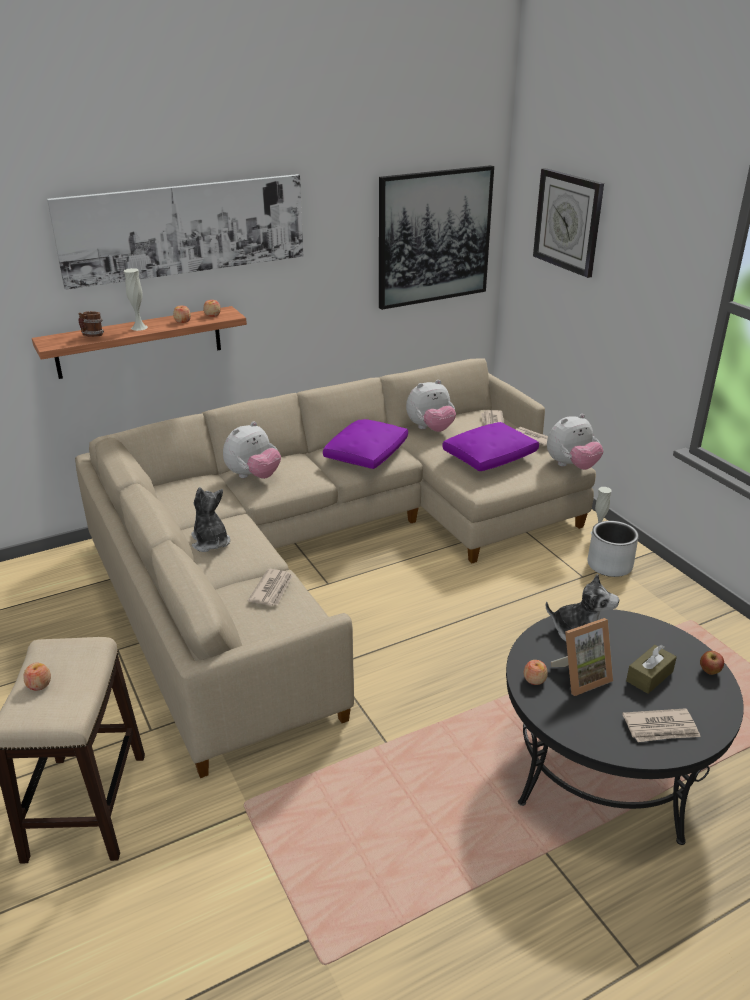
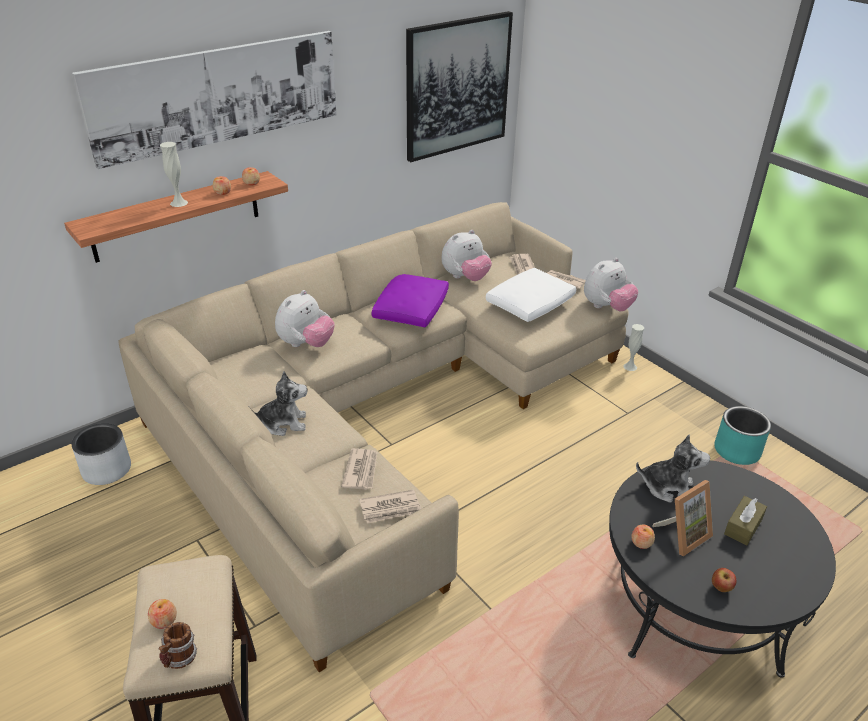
camera: 10 degrees left, 5 degrees up
(92, 336) = (131, 217): mug -> mug (179, 659)
(210, 542) = (283, 423): plush toy -> plush toy turned 120 degrees clockwise
(490, 457) = (530, 304): purple pillow -> white pillow
(568, 221) = (592, 69): wall clock -> none
(610, 565) = (649, 399): grey planter -> grey planter (107, 470)
(661, 728) = (769, 580): newspaper -> newspaper (391, 508)
(694, 623) = (737, 451): none -> turquoise planter
(709, 671) = (793, 515): apple -> apple (721, 588)

